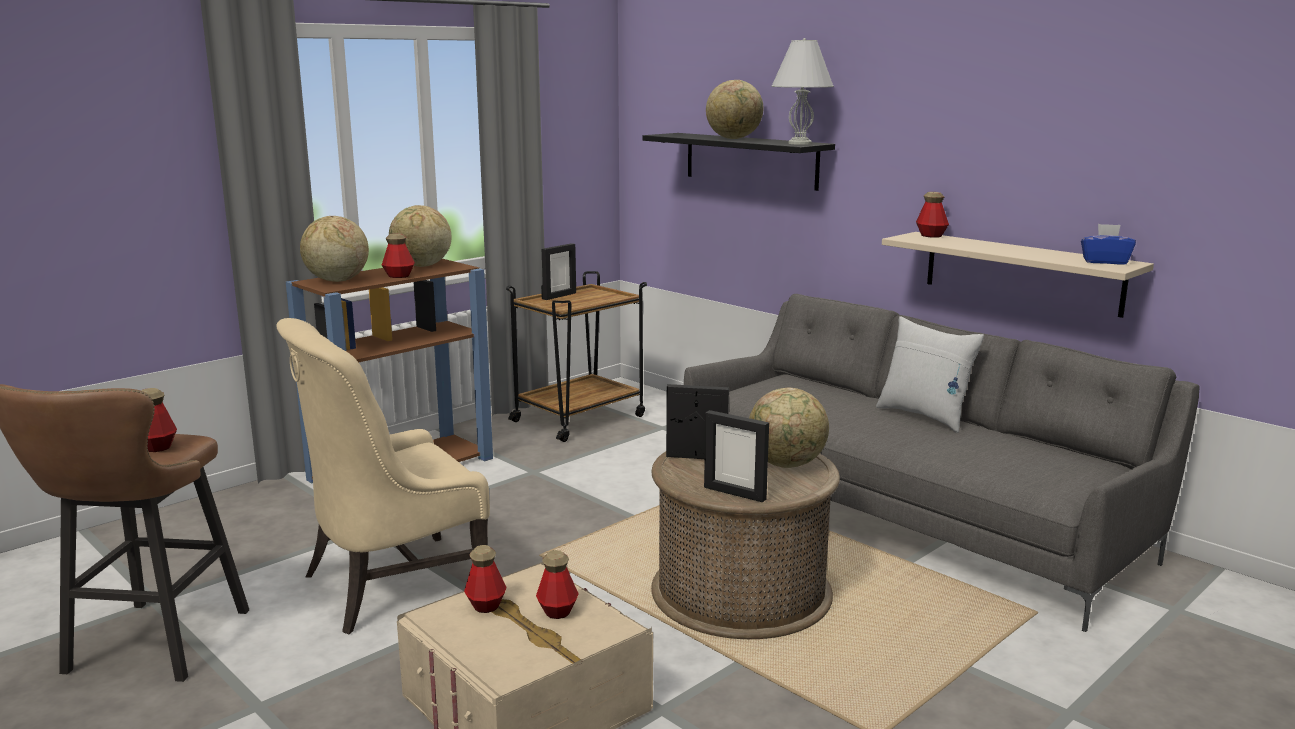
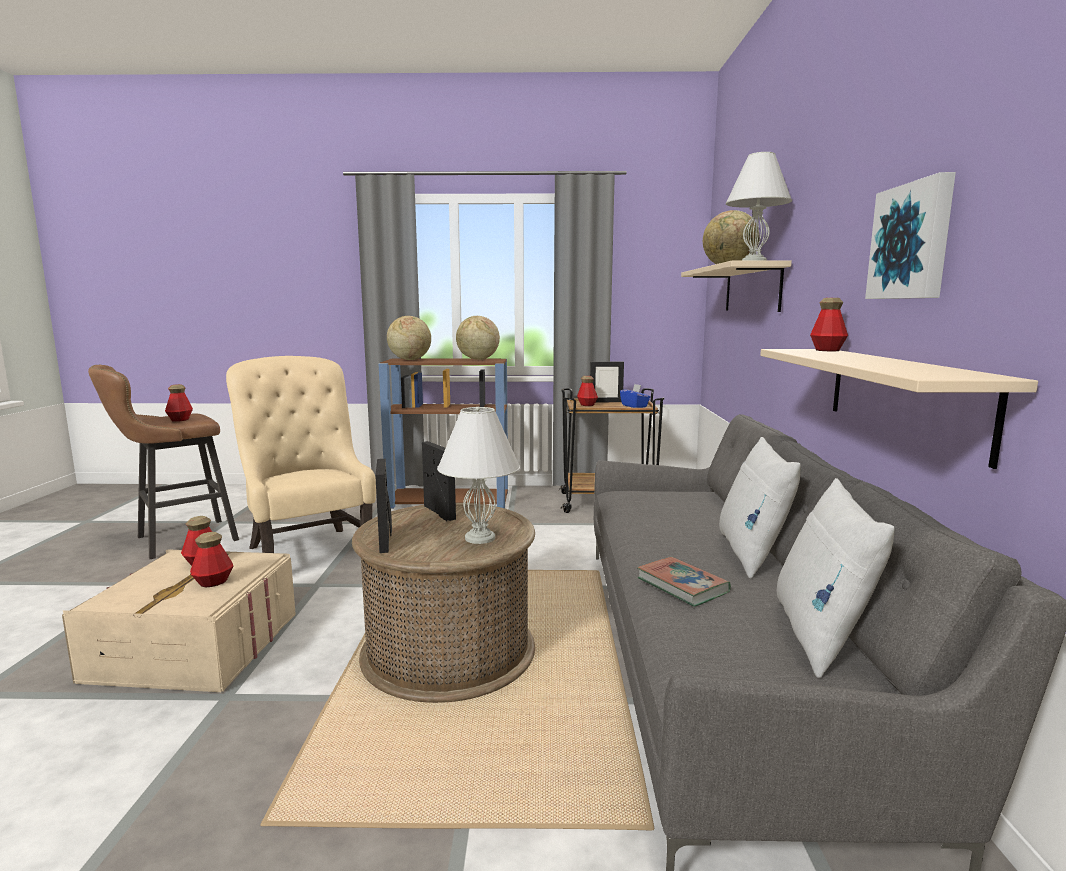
camera: 45 degrees right, 5 degrees down
(394, 583) = (309, 553): beige chair -> beige chair turned 45 degrees clockwise
(399, 276) = (445, 361): bottle -> bottle (587, 405)
(750, 160) = (752, 289): black shelf -> beige shelf
(787, 465) = (480, 538): globe -> white table lamp
(942, 451) = (682, 586): none -> book
(1023, 159) = (912, 242): none -> picture
(1052, 452) = (820, 637): none -> grey pillow
(1104, 261) = (948, 372): blue tissue box -> blue tissue box (634, 406)

